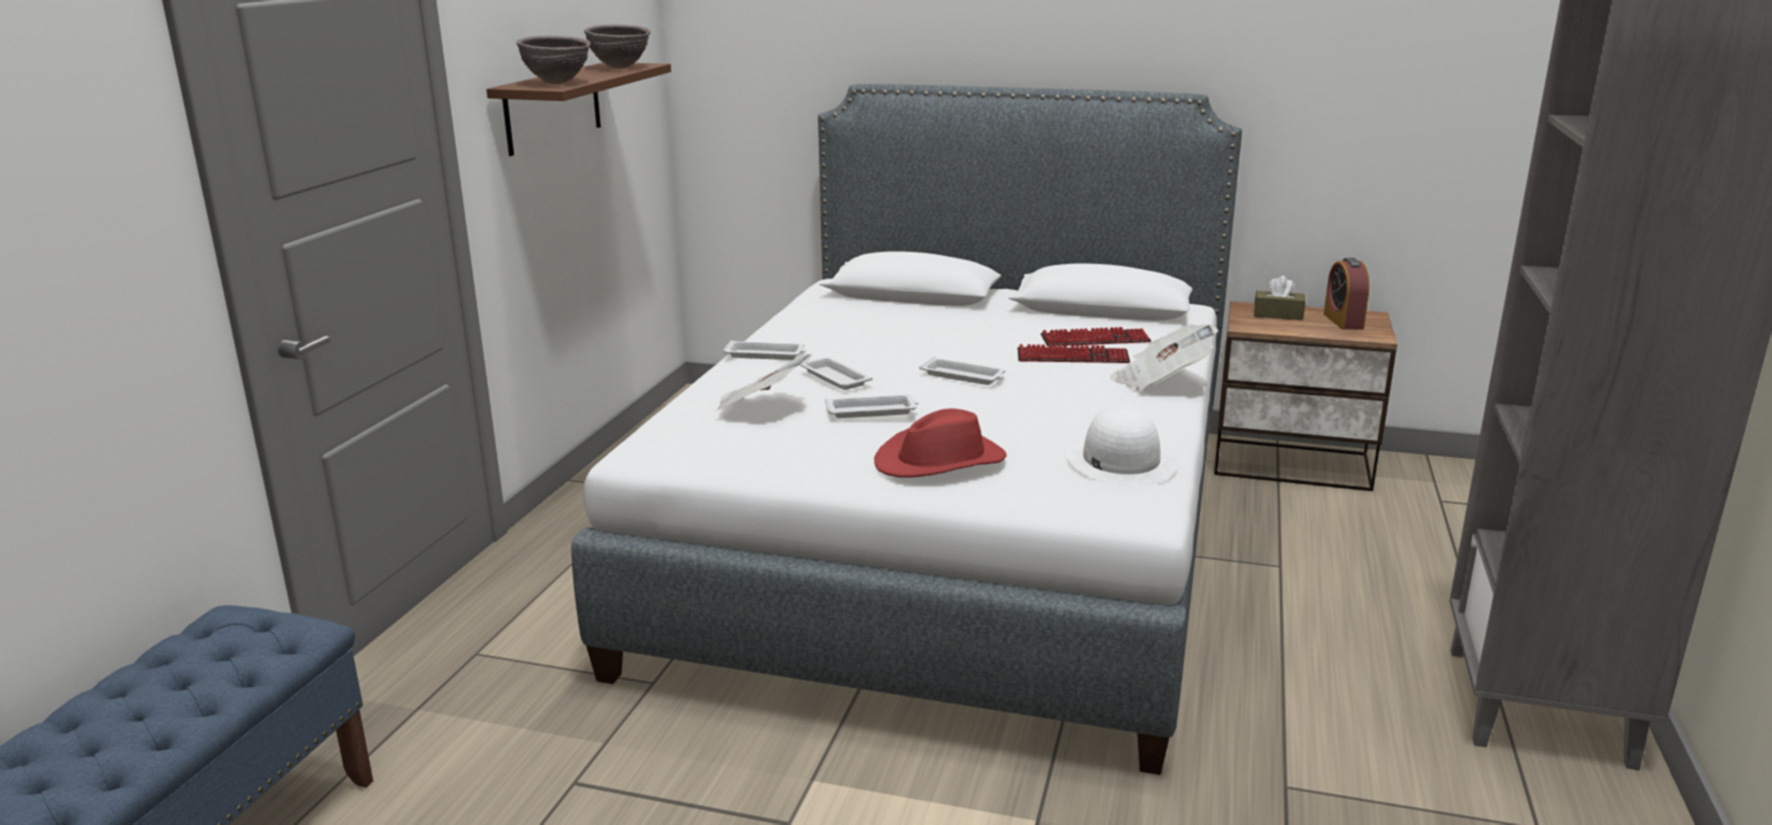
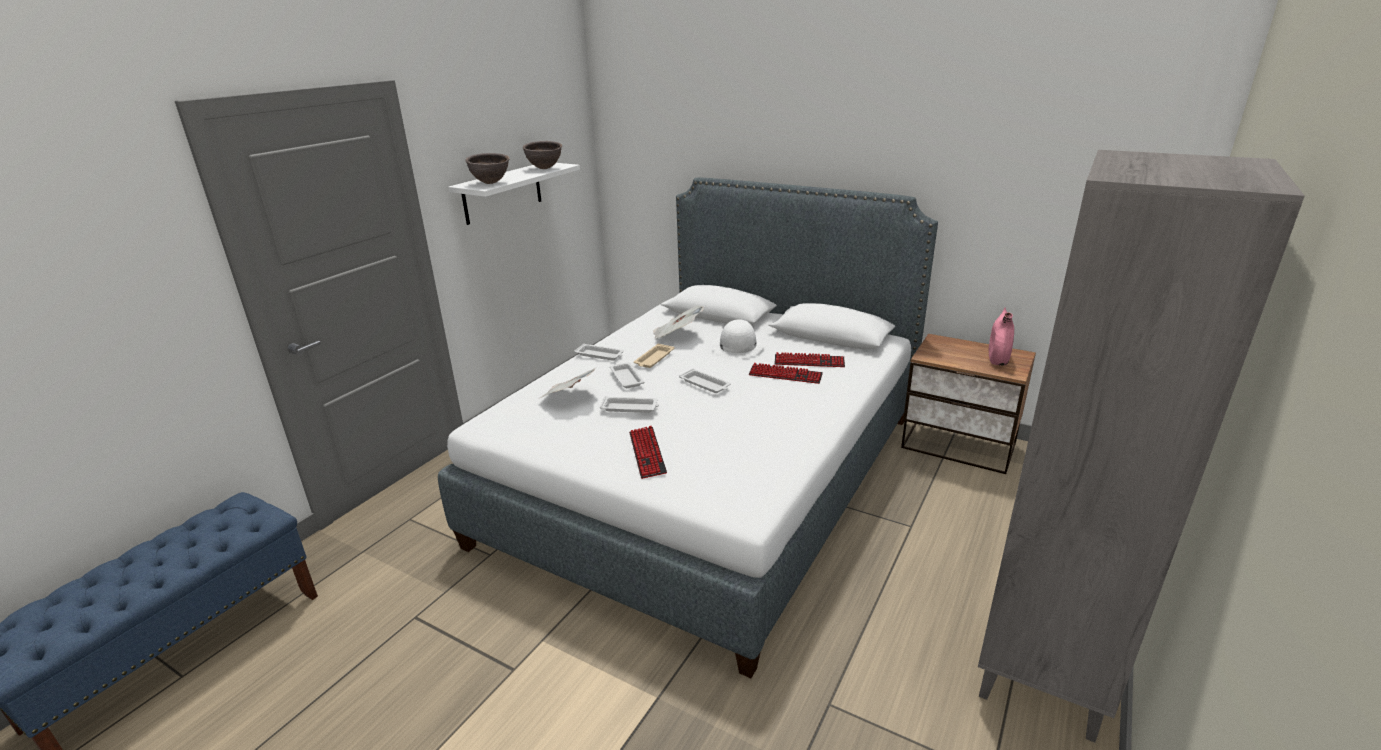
camera: 15 degrees right, 5 degrees up
(553, 107) = (502, 193): brown shelf -> white shelf
(857, 353) = (654, 359): none -> beige tray
(941, 461) = (647, 453): red hat -> keyboard
(1120, 461) = (760, 467): white hat -> white hat (737, 347)
(1161, 382) = (830, 402): newspaper -> newspaper (676, 335)
(1278, 315) = (954, 348): brown tissue box -> none
(1343, 321) = (998, 357): alarm clock -> pink vase

